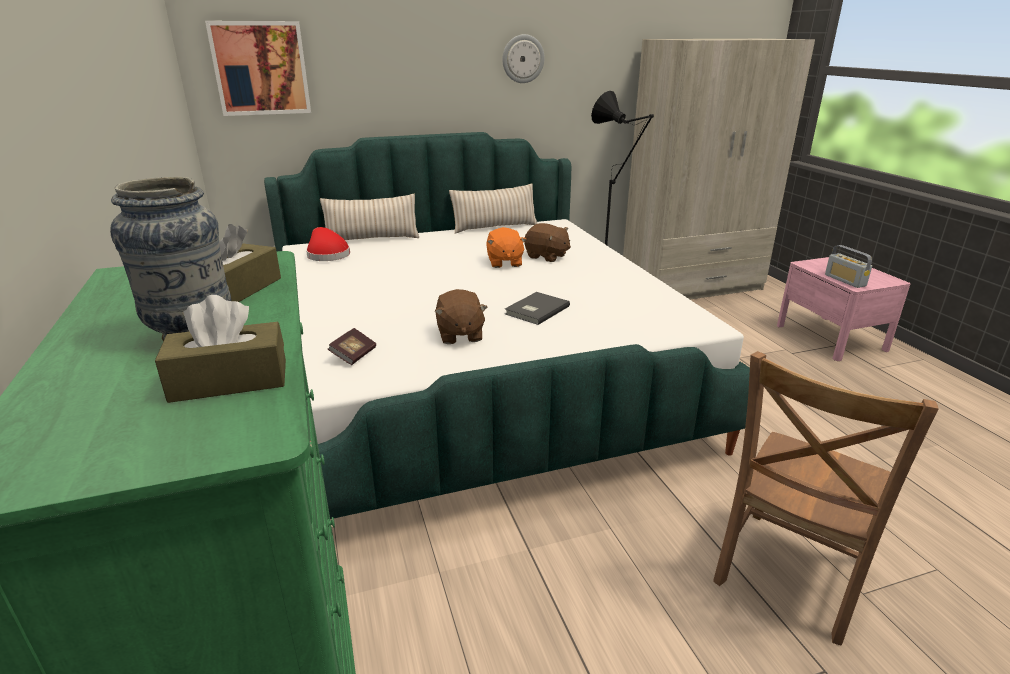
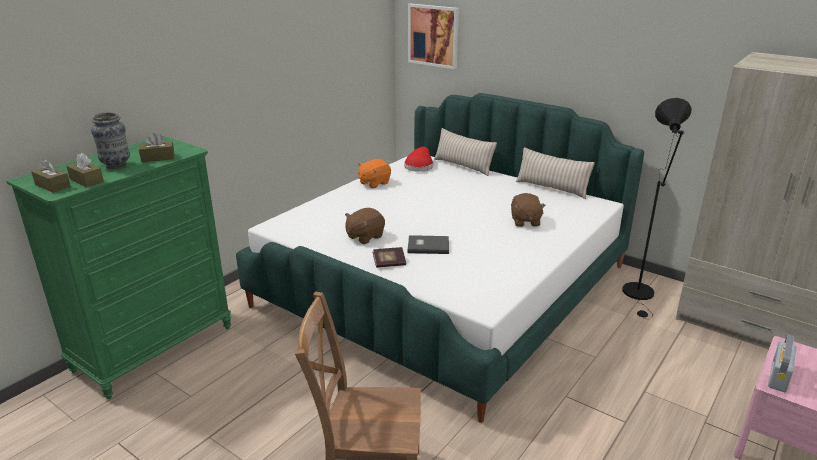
camera: 55 degrees right, 0 degrees up
(172, 436) = (53, 186): none -> brown tissue box
(354, 355) = (310, 221): book -> book (389, 263)
(504, 262) = (490, 213): orange plush toy -> orange plush toy (374, 183)
(523, 59) = (618, 54): wall clock -> none

